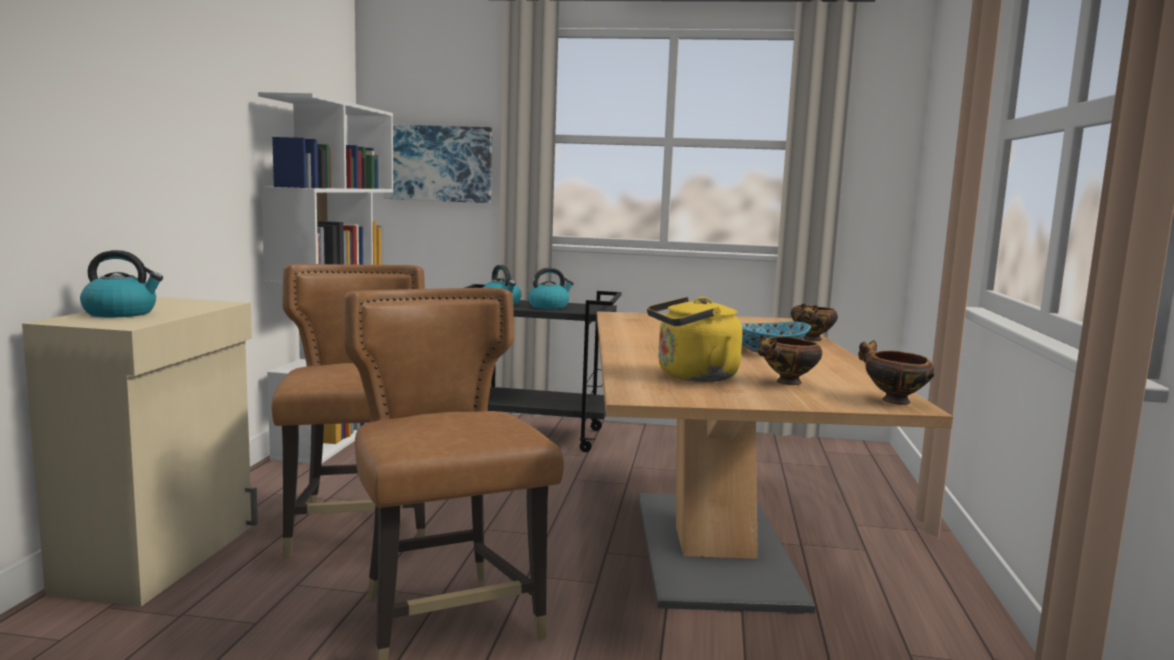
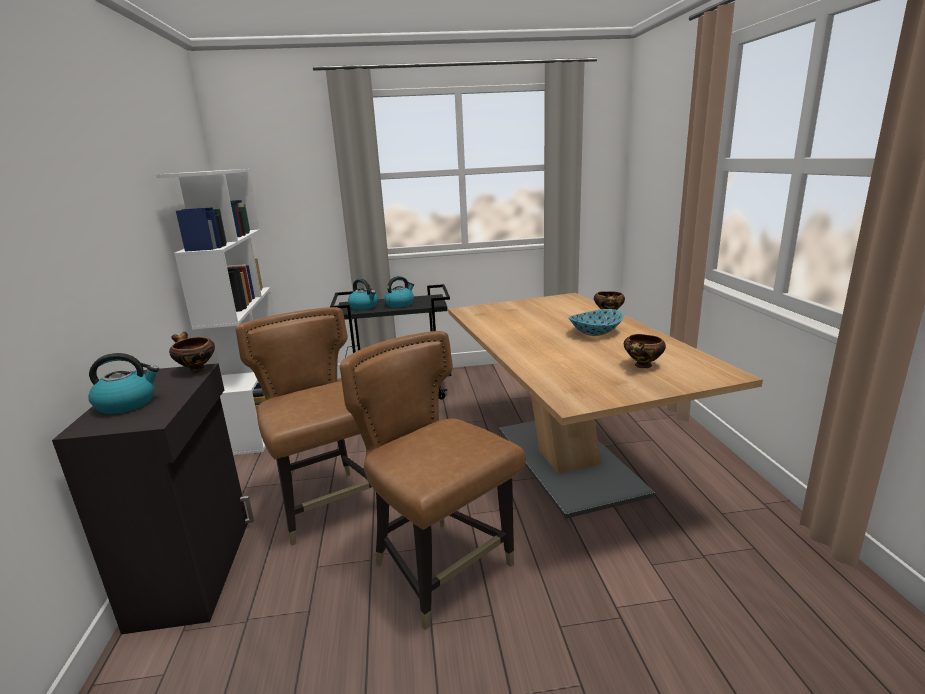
camera: 15 degrees left, 10 degrees up
(162, 556) = (196, 569): beige cabinet -> black cabinet
(438, 163) = (289, 203): picture -> none
(692, 376) = (582, 372): yellow kettle -> none
(892, 401) = (717, 371): bowl -> bowl (196, 370)

